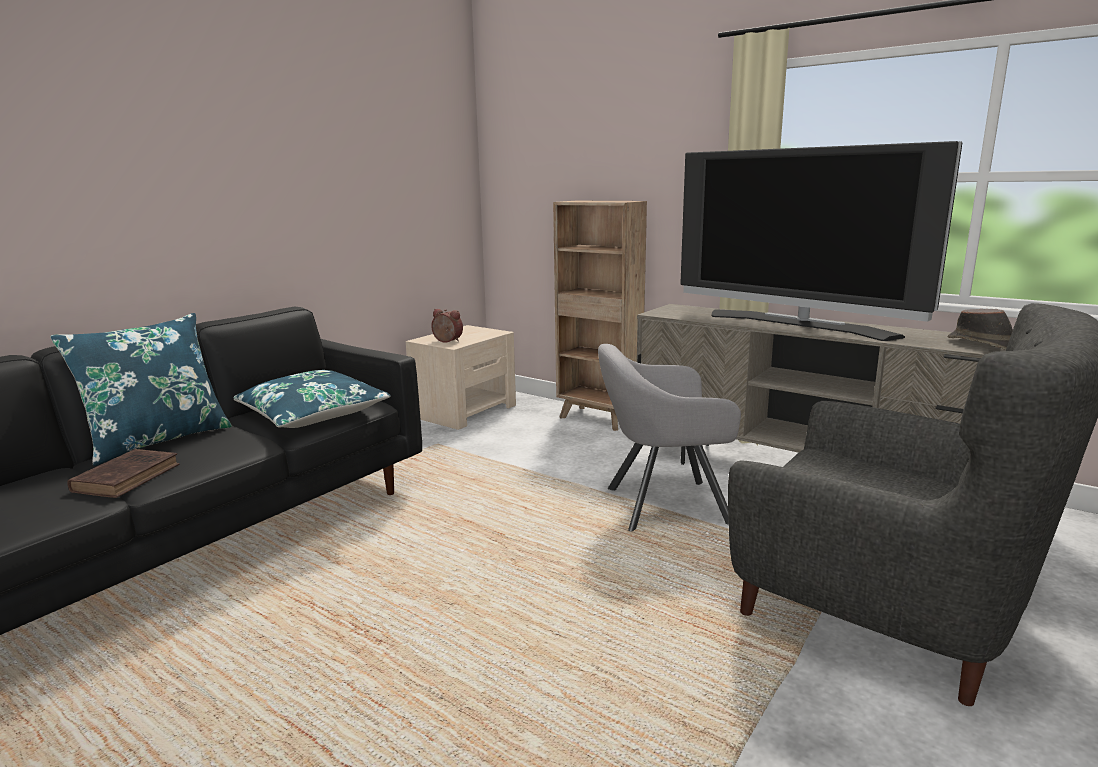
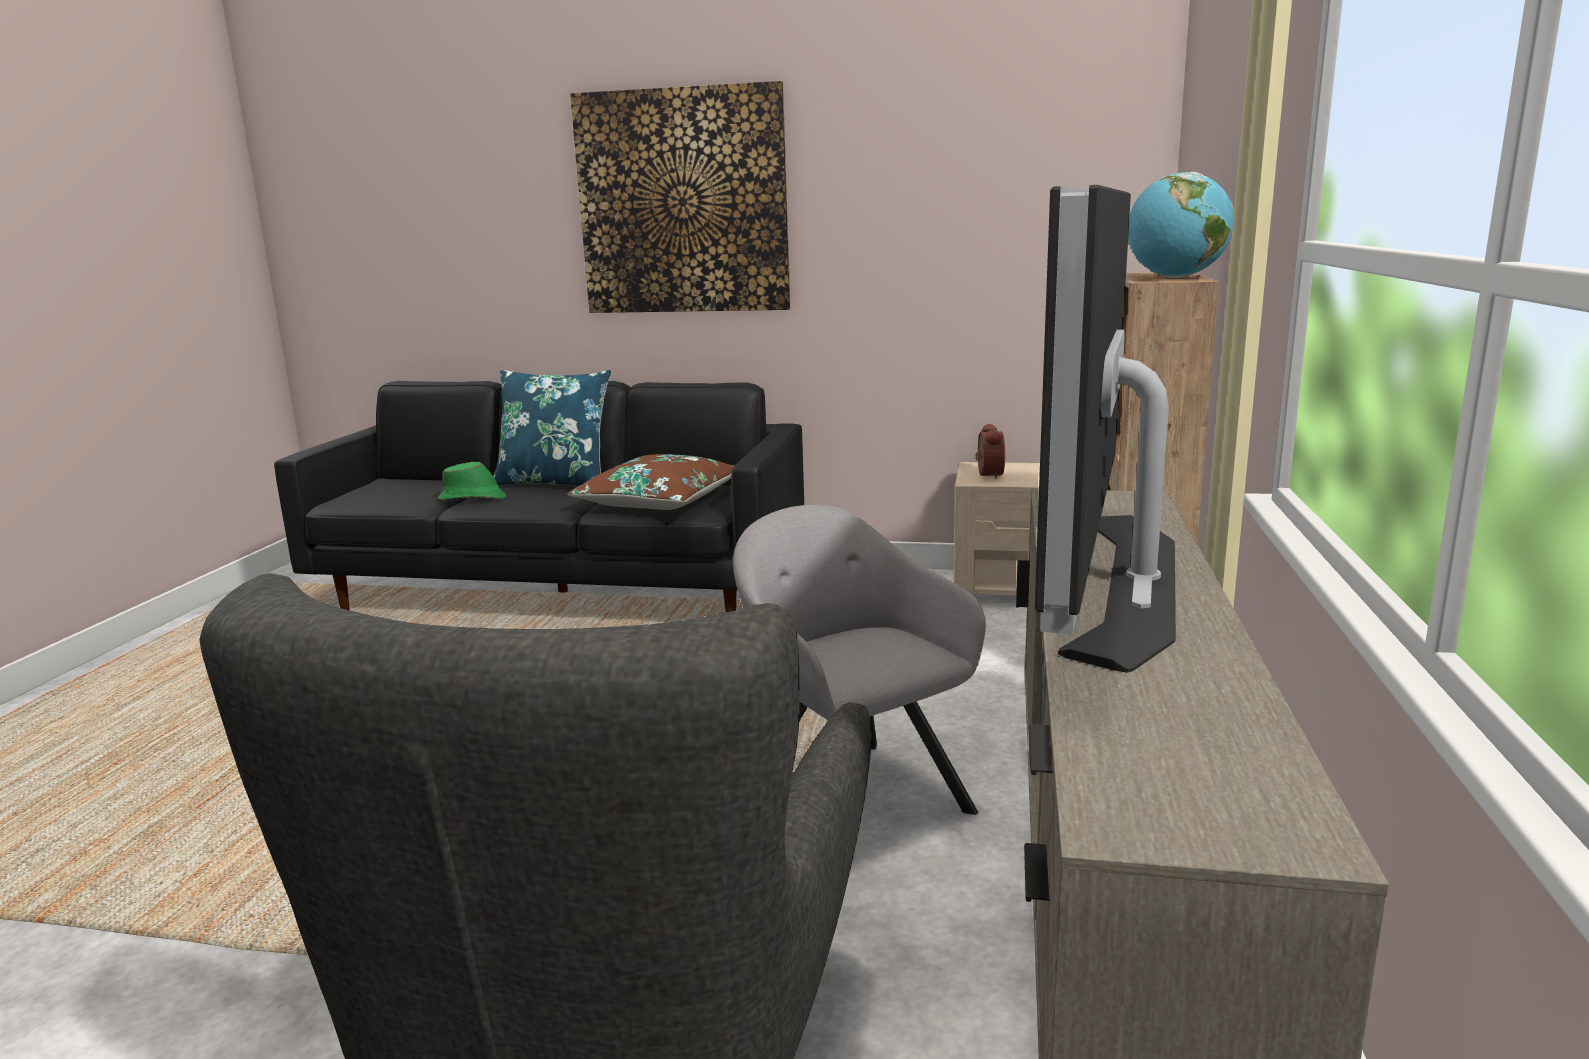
camera: 65 degrees right, 0 degrees up
(129, 477) = (473, 499): brown book -> green hat
(182, 151) = (683, 202): none -> picture
(312, 414) = (659, 501): blue pillow -> brown pillow
(614, 201) = (1175, 278): none -> globe
(982, 345) = (1164, 756): brown hat -> none

